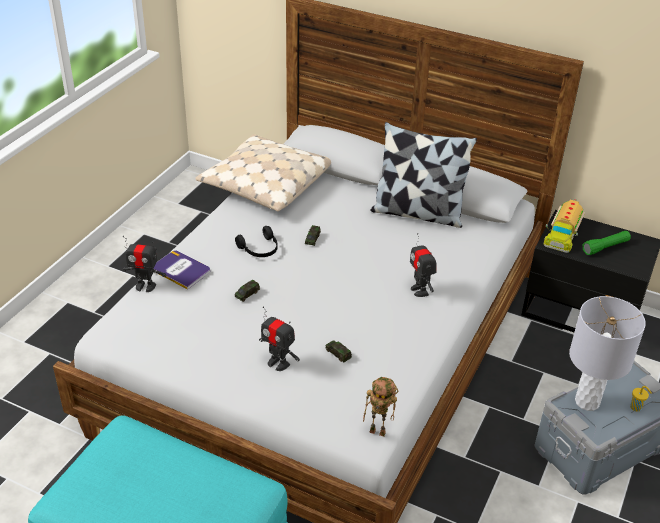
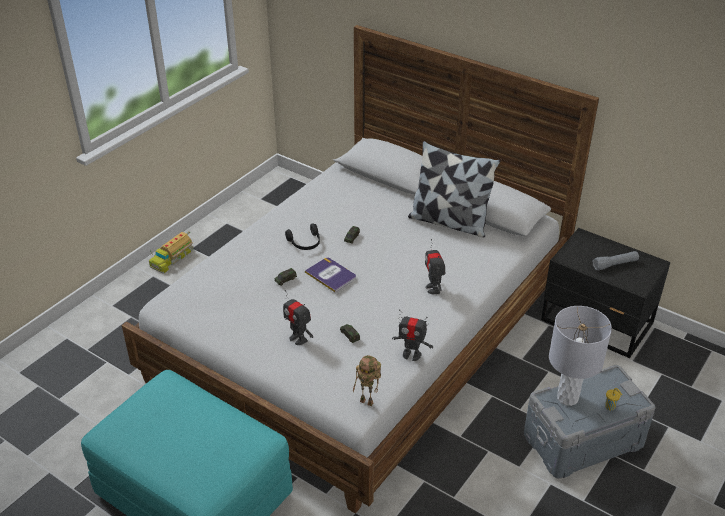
camera: 10 degrees right, 0 degrees up
(145, 286) = (204, 266): toy robot -> toy robot (411, 354)
(181, 270) = (235, 255): book -> book (331, 275)
(265, 184) = (323, 188): beige pillow -> none
(562, 233) = (578, 249): toy truck -> toy truck (172, 258)
(605, 247) = (615, 265): green flashlight -> grey flashlight

